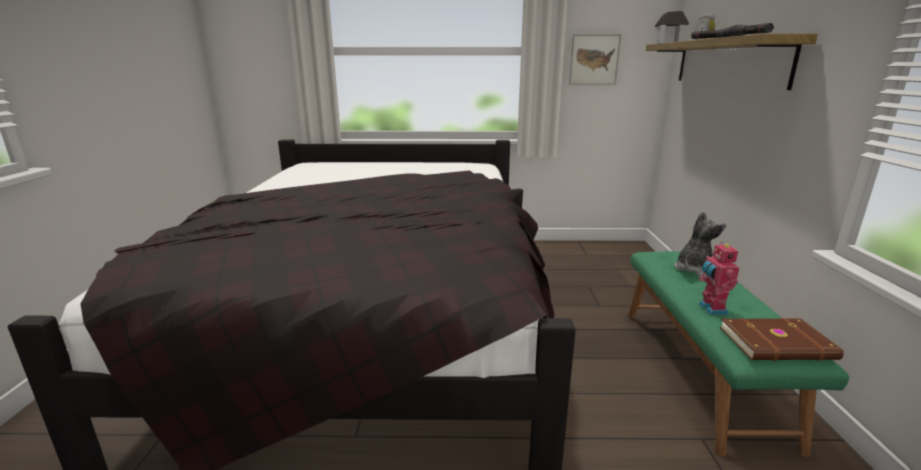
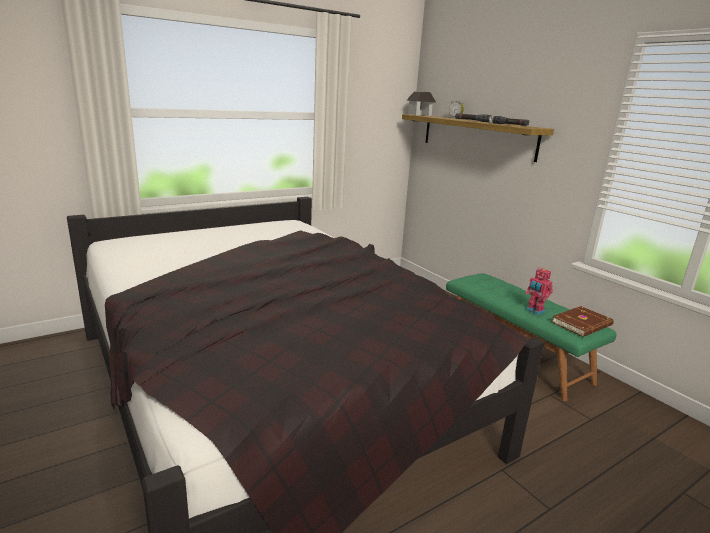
camera: 35 degrees left, 0 degrees up
(594, 59) = (363, 124): picture -> none
(693, 269) = (496, 286): plush toy -> none

